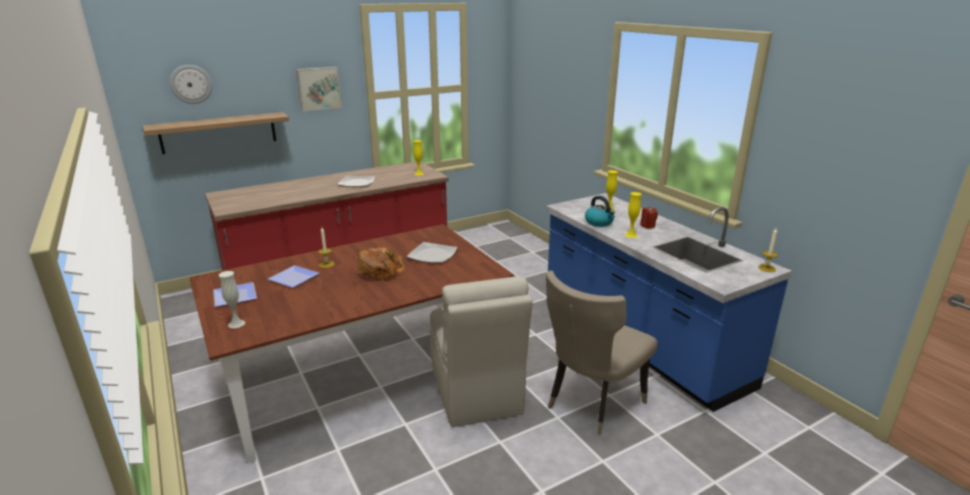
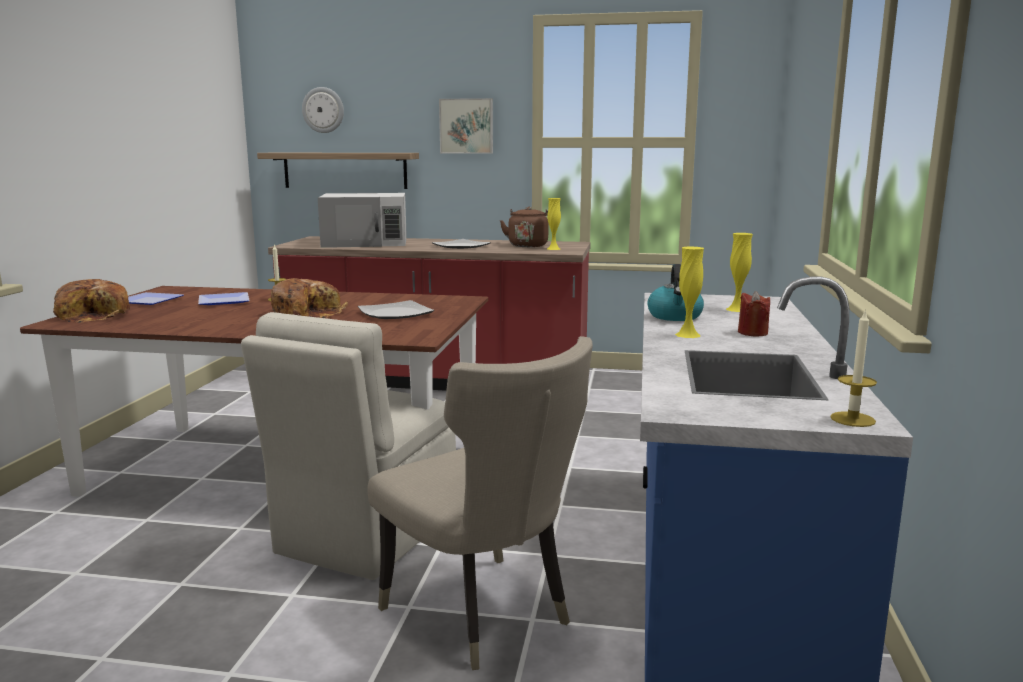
camera: 40 degrees right, 10 degrees down
(236, 324) = (95, 315): white vase -> bread
(278, 192) = (366, 242): none -> white microwave
(395, 173) = (528, 245): none -> brown kettle
(591, 404) = (483, 615): beige chair -> beige chair turned 120 degrees counterclockwise

